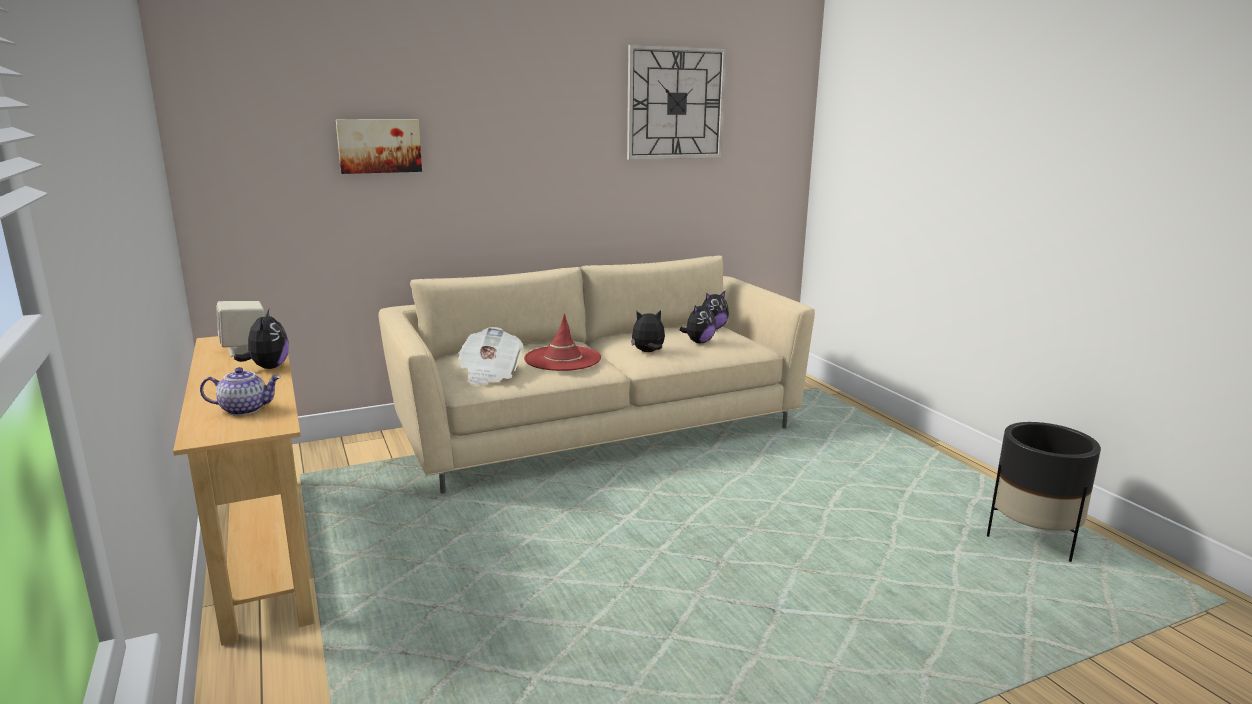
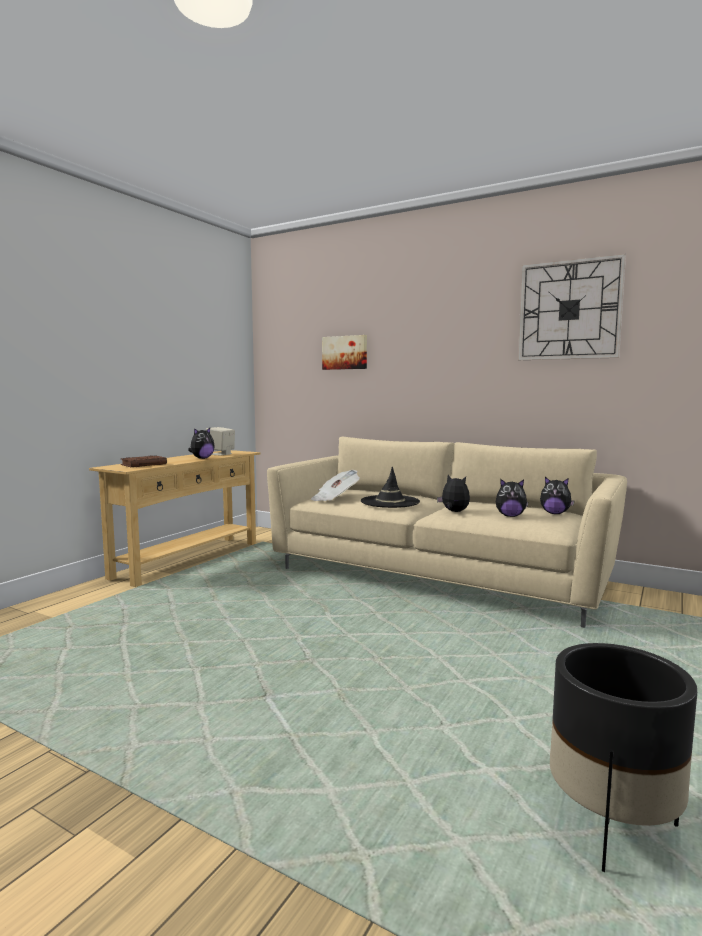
camera: 55 degrees right, 10 degrees down
(245, 409) = (144, 464): teapot -> brown book
(562, 359) = (390, 502): red hat -> black hat

